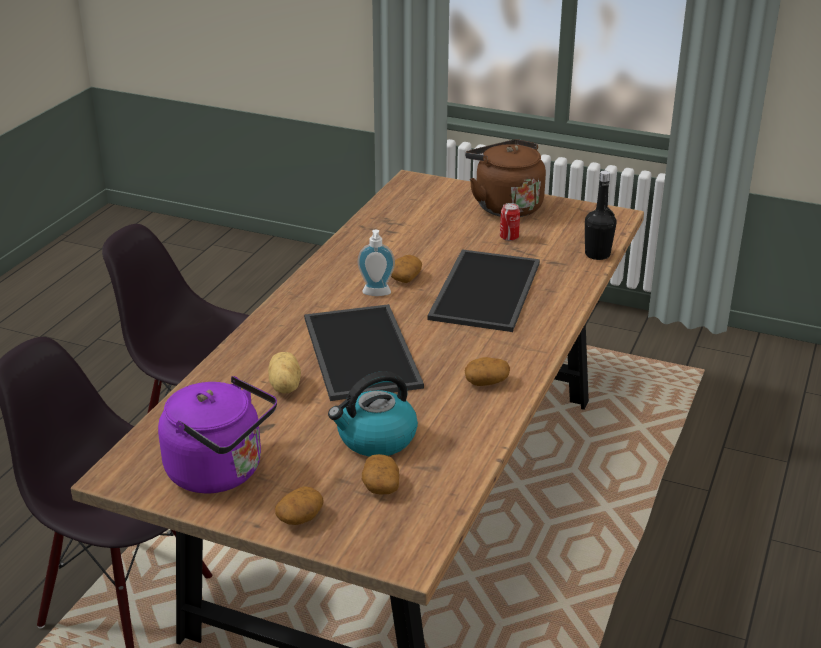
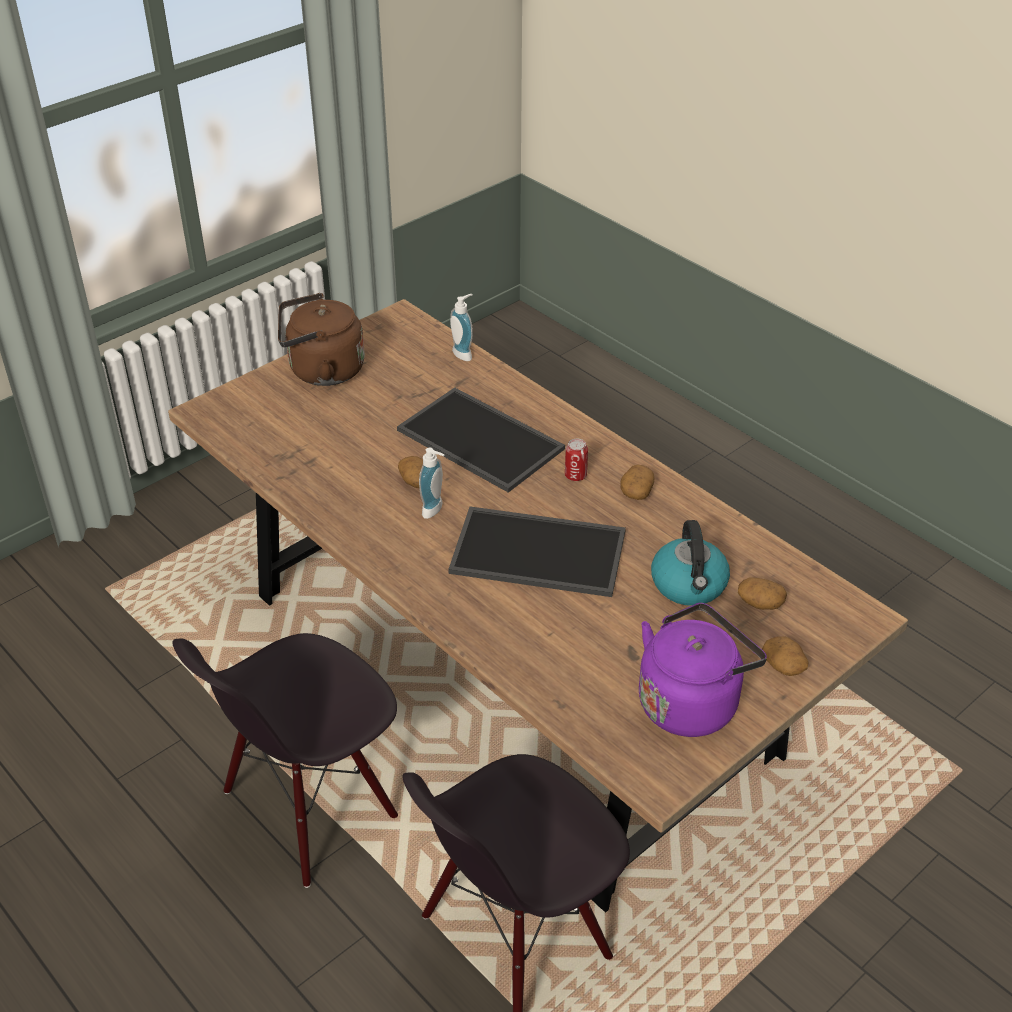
camera: 65 degrees left, 10 degrees up
(284, 387) = (569, 622): potato -> none
(509, 237) = (389, 391): can -> can (575, 475)
(597, 254) = (464, 353): black bottle -> soap dispenser

